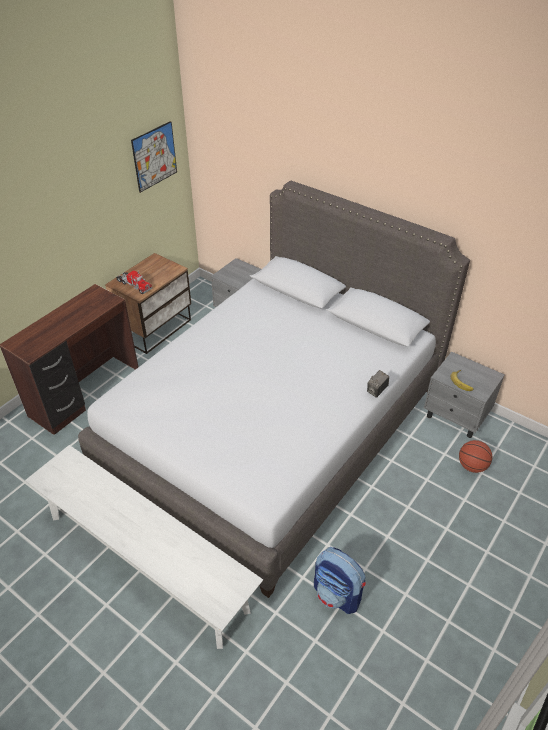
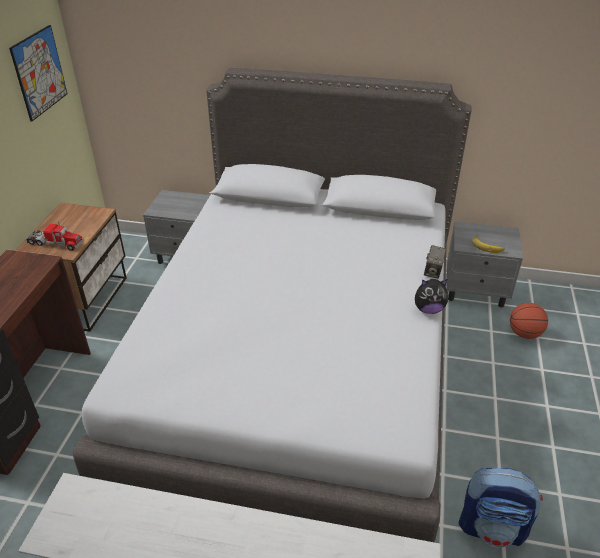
camera: 25 degrees left, 5 degrees down
(350, 419) = (428, 309): none -> plush toy

